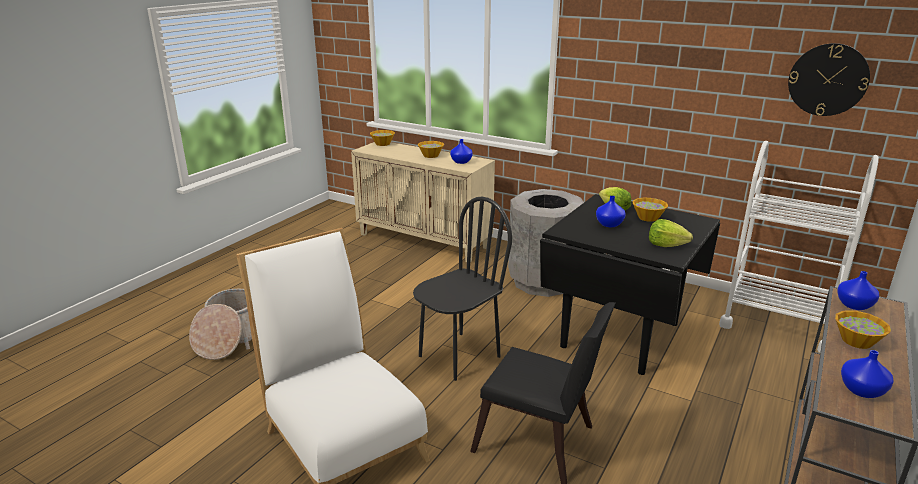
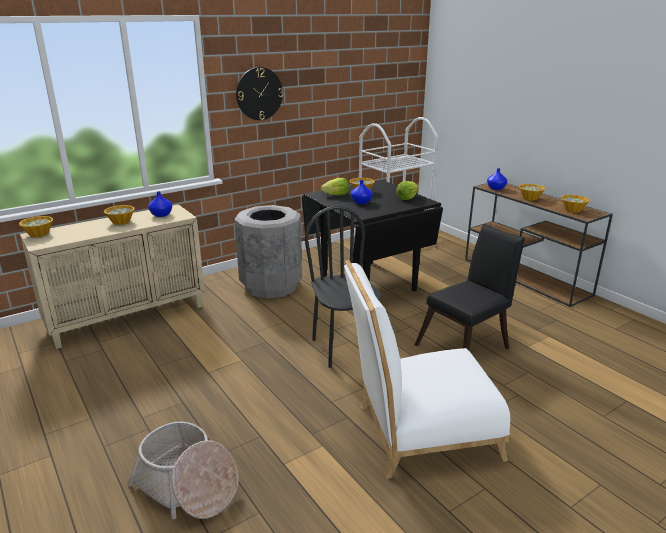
camera: 65 degrees left, 0 degrees up
(828, 80) = (379, 79): wall clock -> wall clock (259, 93)
(861, 391) = (573, 210): blue vase -> bowl

